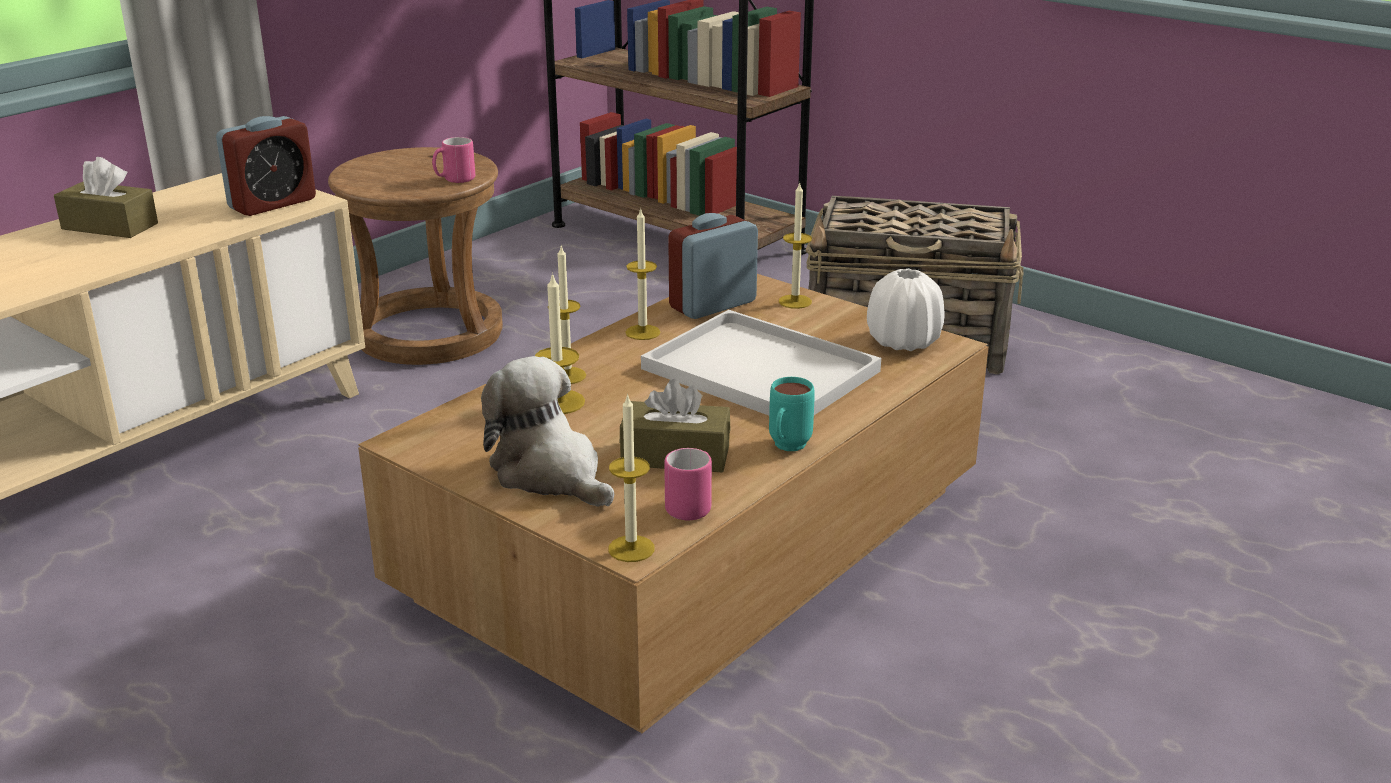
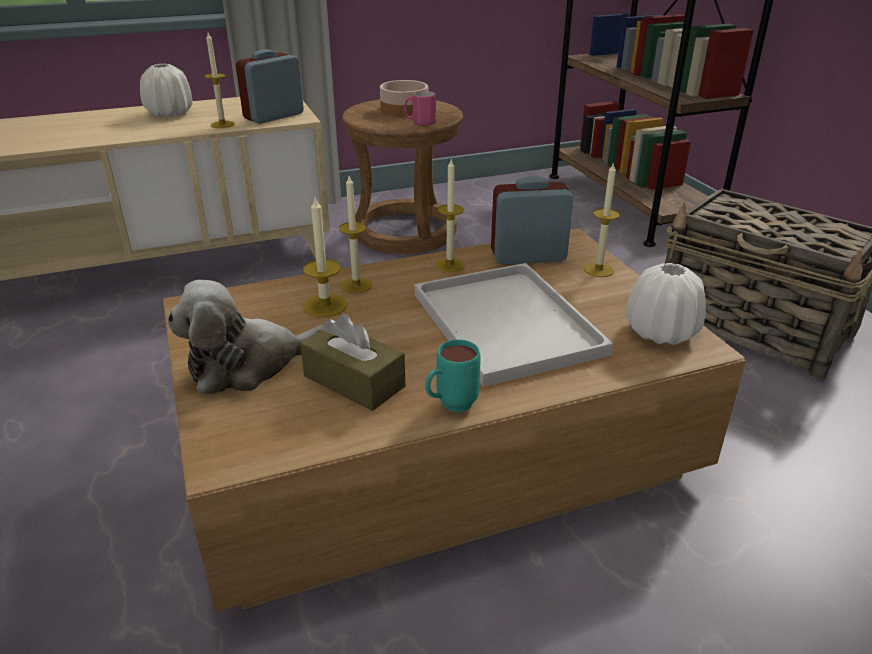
camera: 30 degrees right, 5 degrees up
(110, 226) = (170, 113): brown tissue box -> white vase
(272, 204) = (274, 116): alarm clock -> alarm clock turned 150 degrees clockwise
(408, 166) = (403, 109): none -> bowl
(550, 473) = (247, 365): plush toy -> plush toy turned 105 degrees counterclockwise
(631, 548) = (220, 460): candle -> candle (222, 124)
(692, 506) = (312, 436): pink mug -> none

